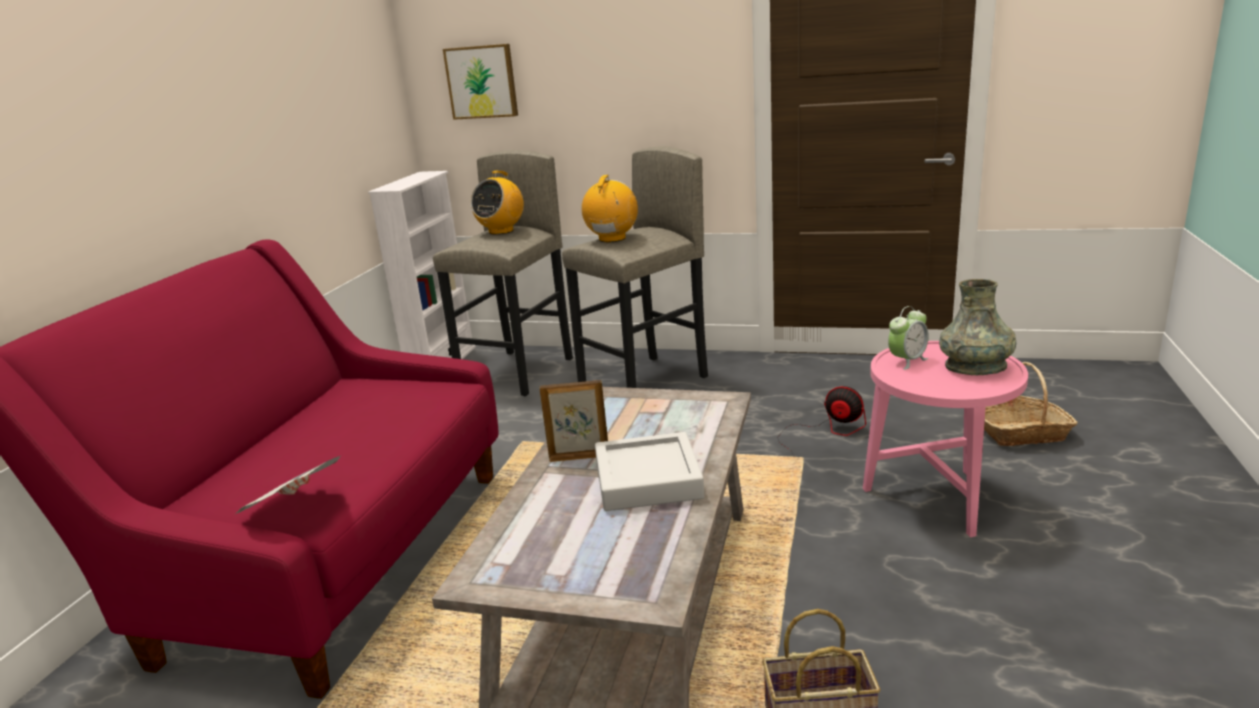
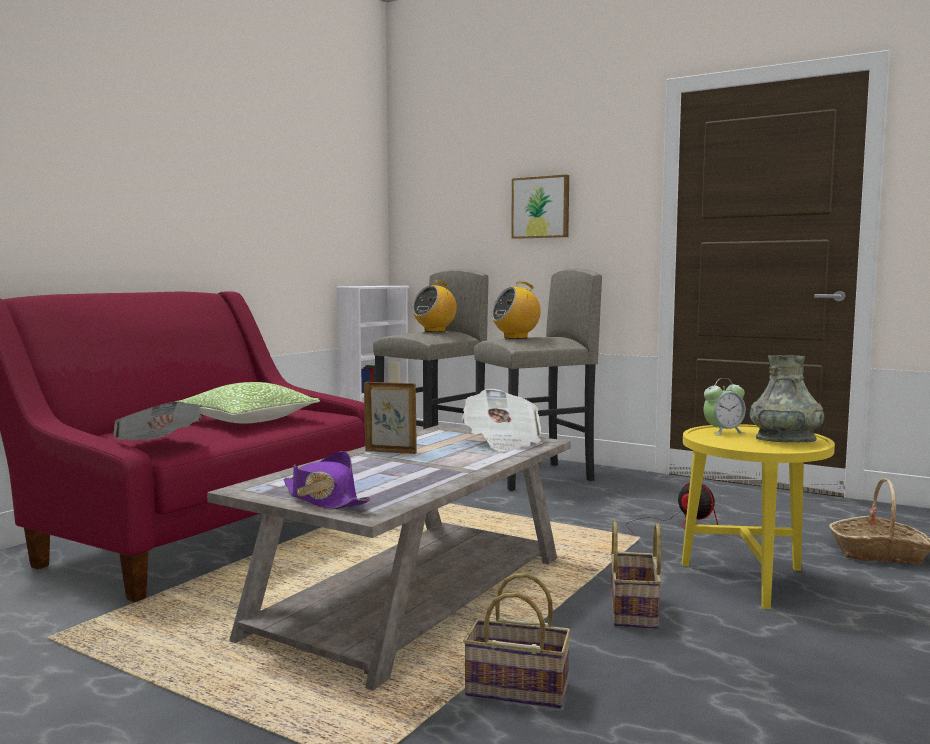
camera: 15 degrees right, 15 degrees down
(360, 424) = (248, 420): none -> pillow
(482, 82) = (445, 216): picture -> picture (541, 207)
(584, 582) = (323, 499): none -> purple hat
(612, 239) = (516, 337): radio -> radio turned 150 degrees counterclockwise
(648, 480) = (431, 466): grey tray -> none
(683, 411) = (502, 442): none -> newspaper
(861, 572) = (635, 612): none -> basket
(937, 501) = (750, 582): pink side table -> yellow side table

